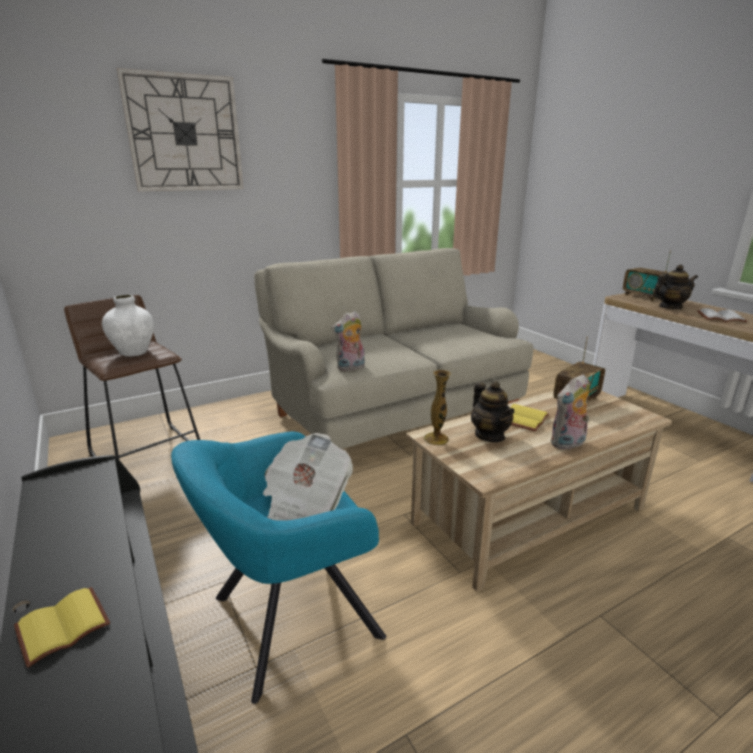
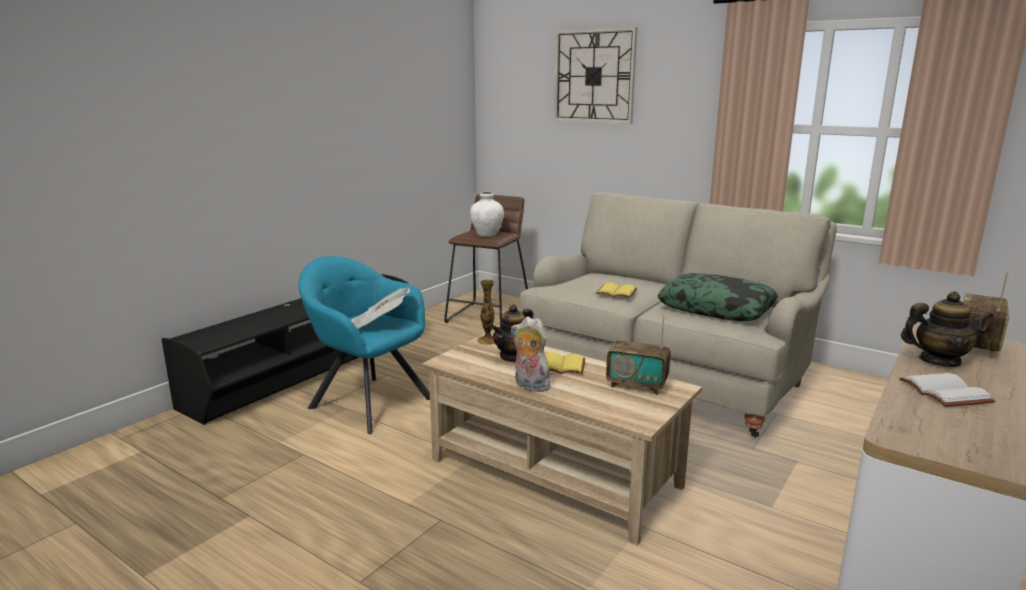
camera: 65 degrees right, 5 degrees down
(64, 624) = (279, 313): yellow book -> yellow book (617, 292)
(350, 368) = (560, 288): plush toy -> none
(454, 335) = (716, 308): none -> pillow
(670, 307) = (939, 361): teapot -> teapot turned 45 degrees counterclockwise

